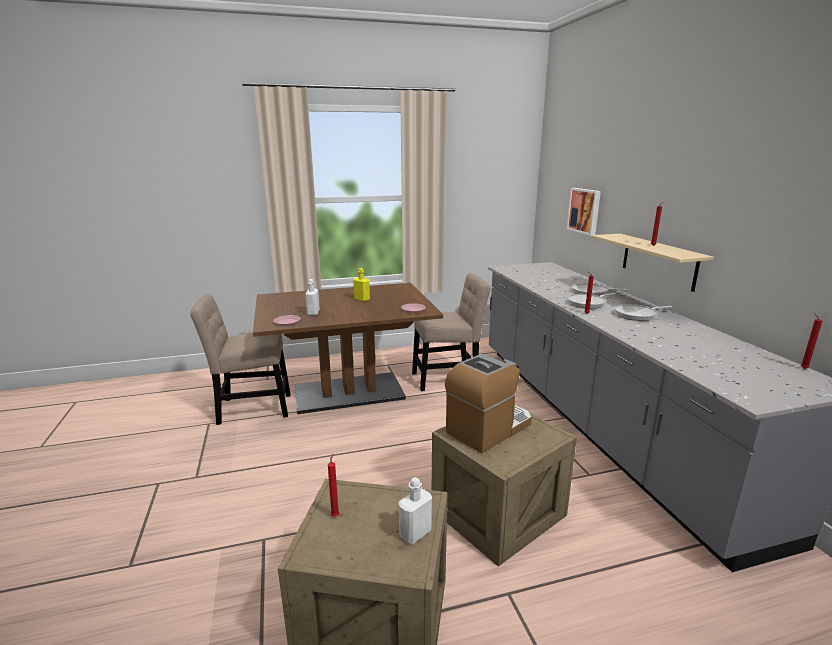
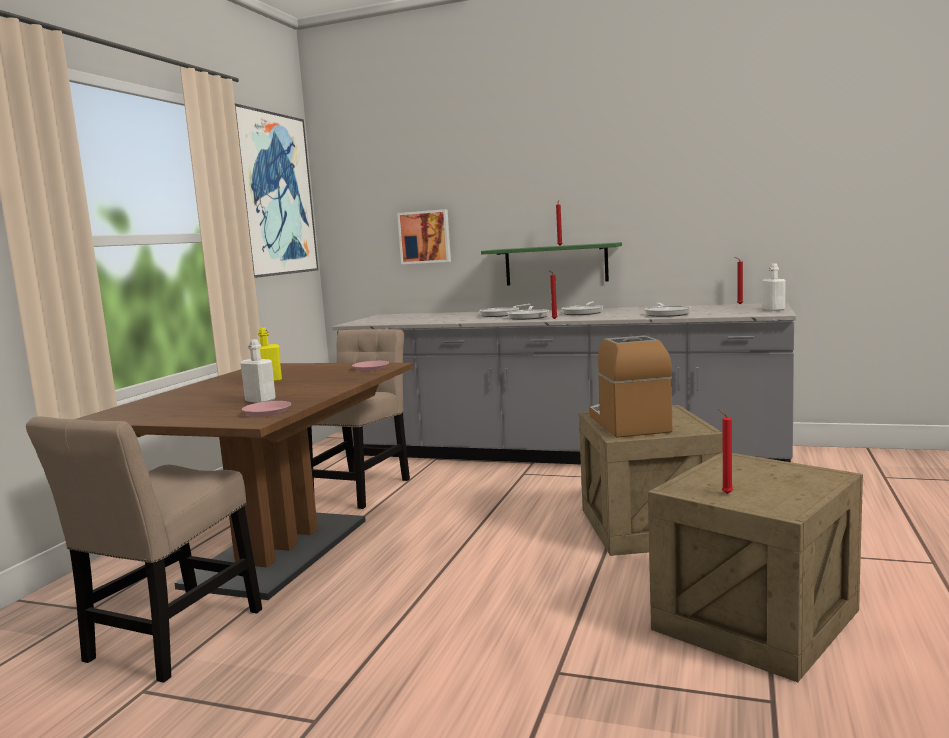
camera: 55 degrees left, 10 degrees down
(415, 533) = (781, 468): white bottle -> white bottle (773, 310)
(488, 166) = (271, 195): none -> picture
(658, 261) = (556, 264): beige shelf -> green shelf
(673, 348) = (667, 314): none -> frying pan

